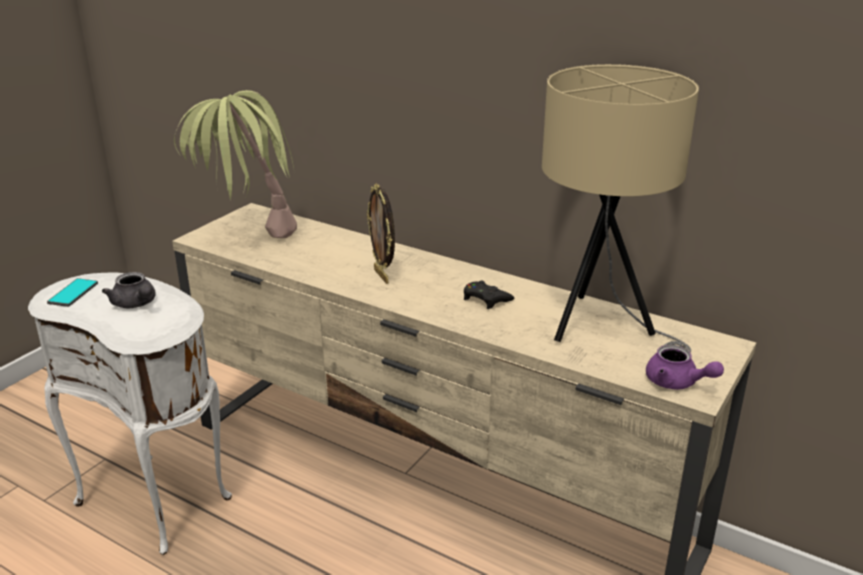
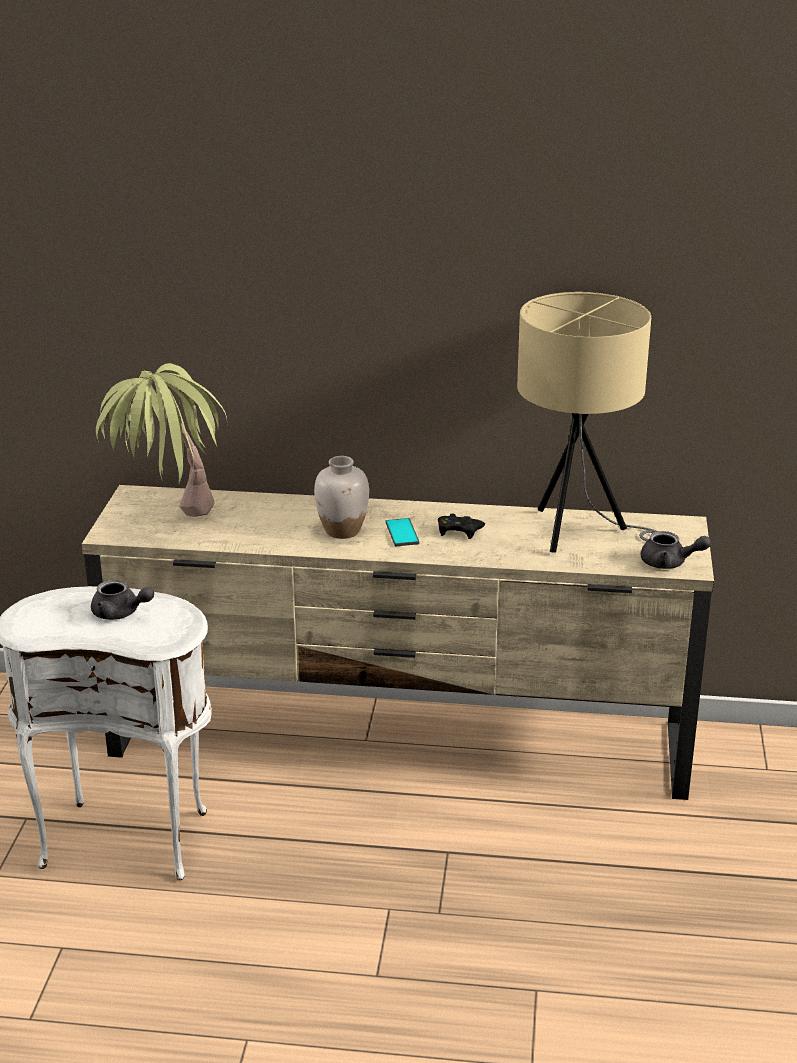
camera: 25 degrees left, 0 degrees up
(73, 293) = (39, 619): phone -> phone (402, 533)
(382, 276) = (343, 531): picture frame -> white vase
(677, 383) = (669, 563): purple teapot -> grey teapot

